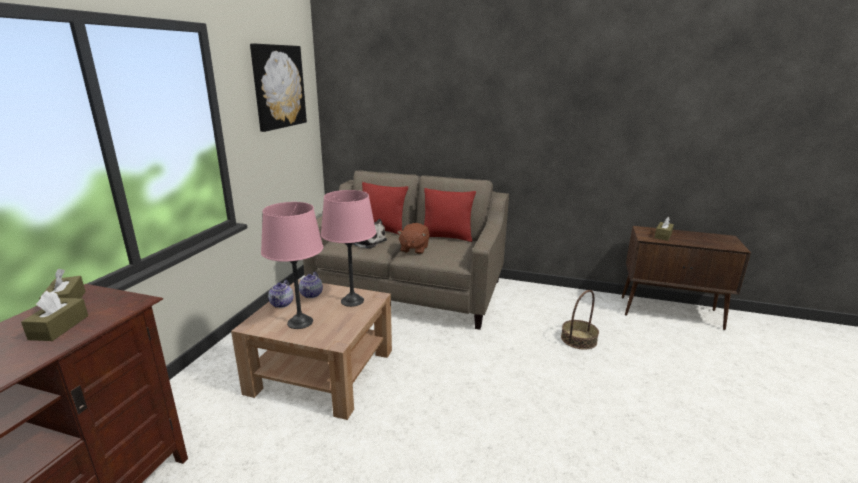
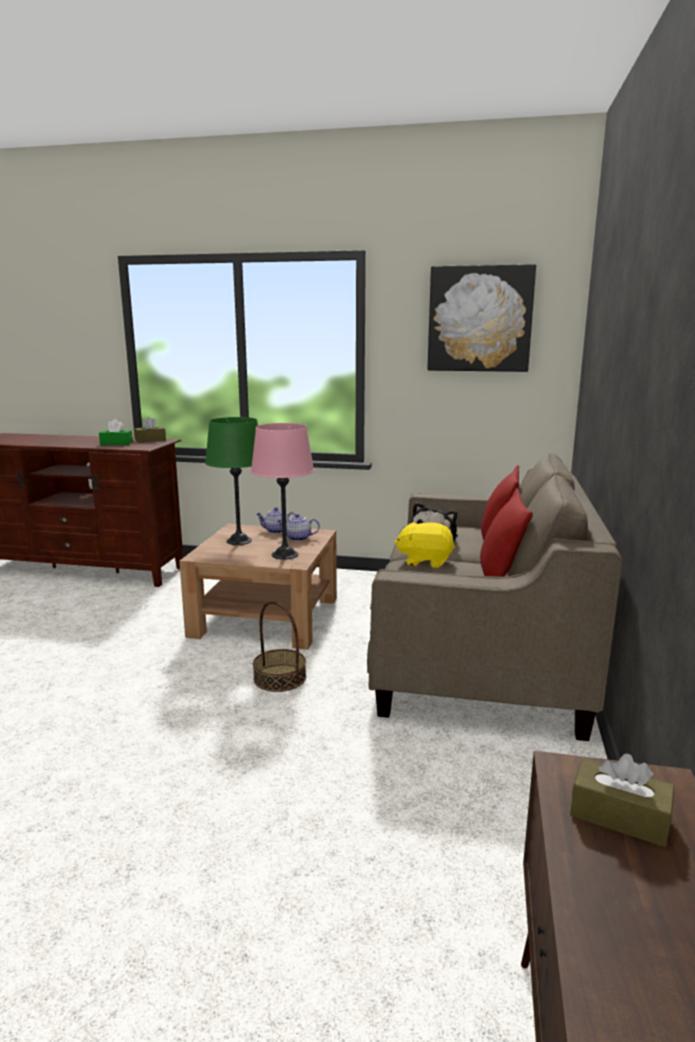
camera: 85 degrees right, 5 degrees down
(59, 327) = (116, 443): brown tissue box -> green tissue box
(300, 322) = (239, 541): pink table lamp -> green table lamp
(414, 249) = (425, 561): brown plush toy -> yellow plush toy
(578, 339) = (370, 839): basket -> basket (279, 678)

